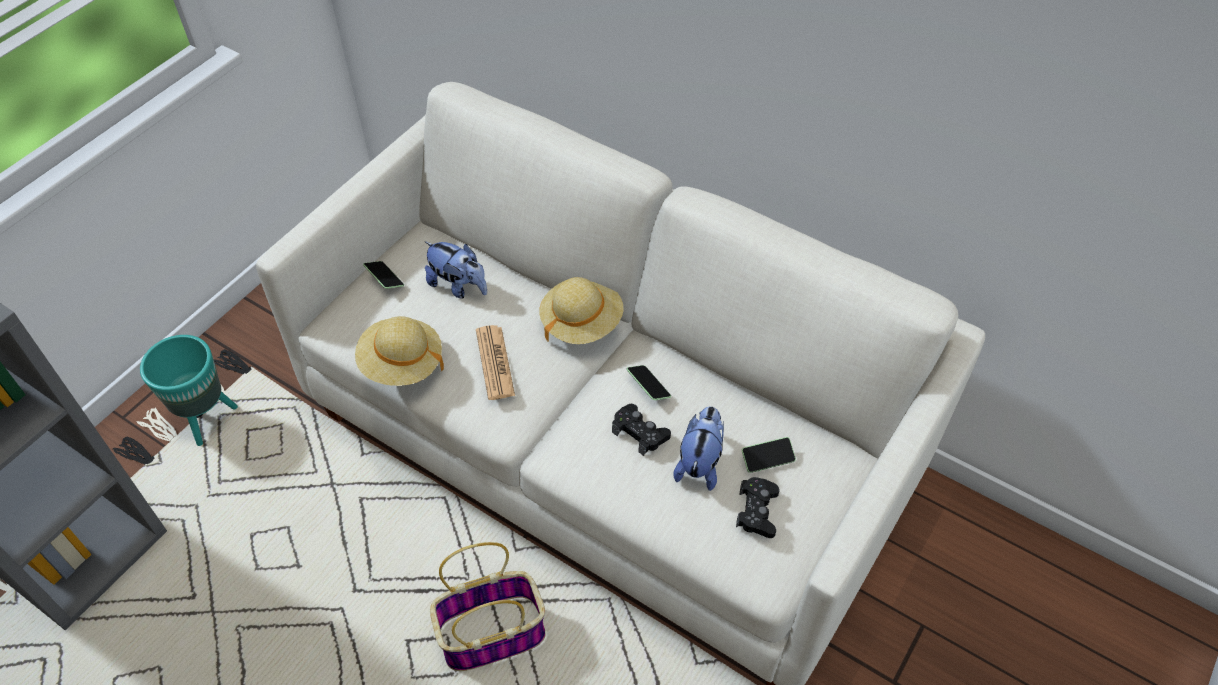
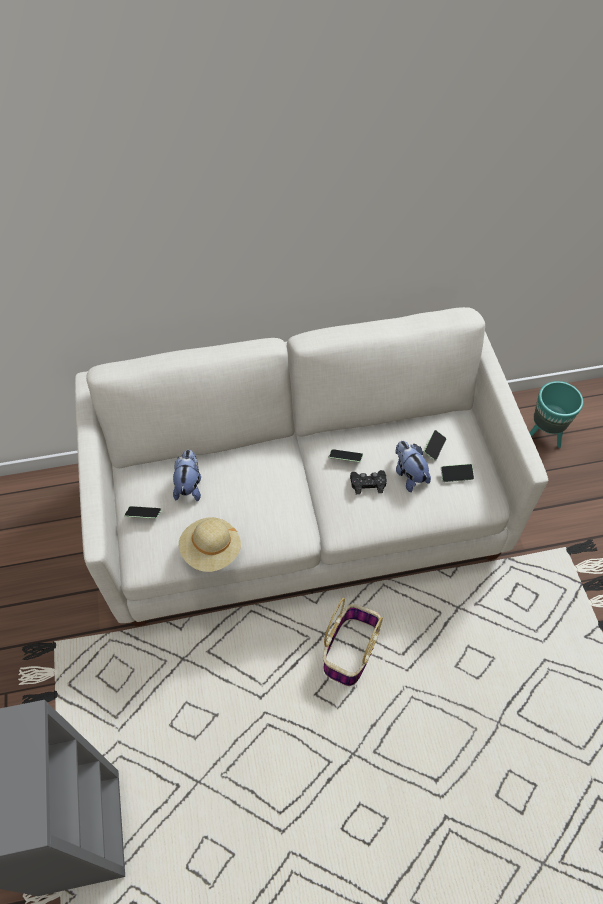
camera: 45 degrees left, 5 degrees up
(207, 419) = (63, 693): turquoise planter -> turquoise planter (543, 435)
(458, 286) = (189, 485): plush toy -> plush toy turned 75 degrees counterclockwise
(495, 363) = (259, 509): newspaper -> none
(581, 322) = (276, 453): beige hat -> none
(757, 511) = (456, 475): black game controller -> phone

